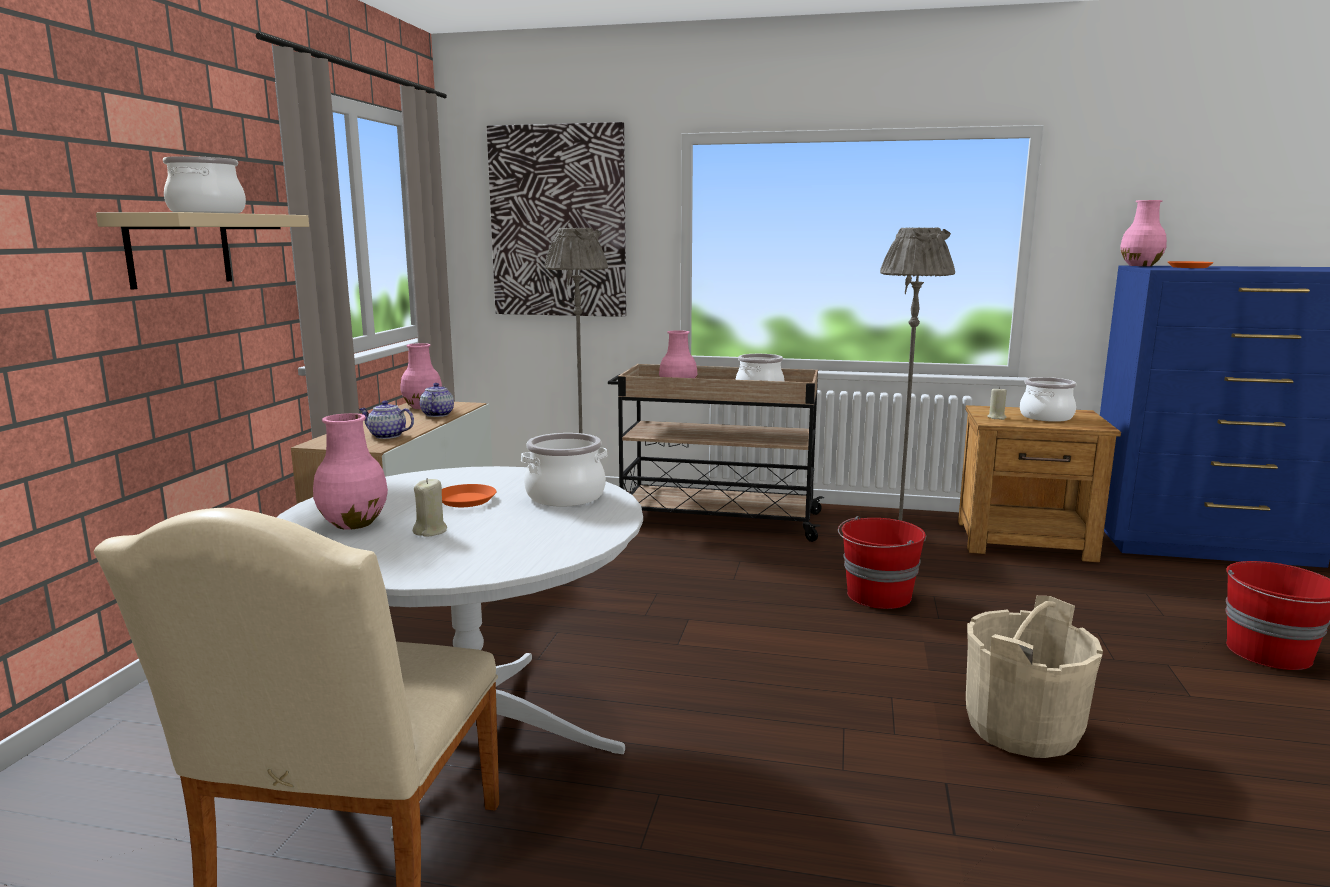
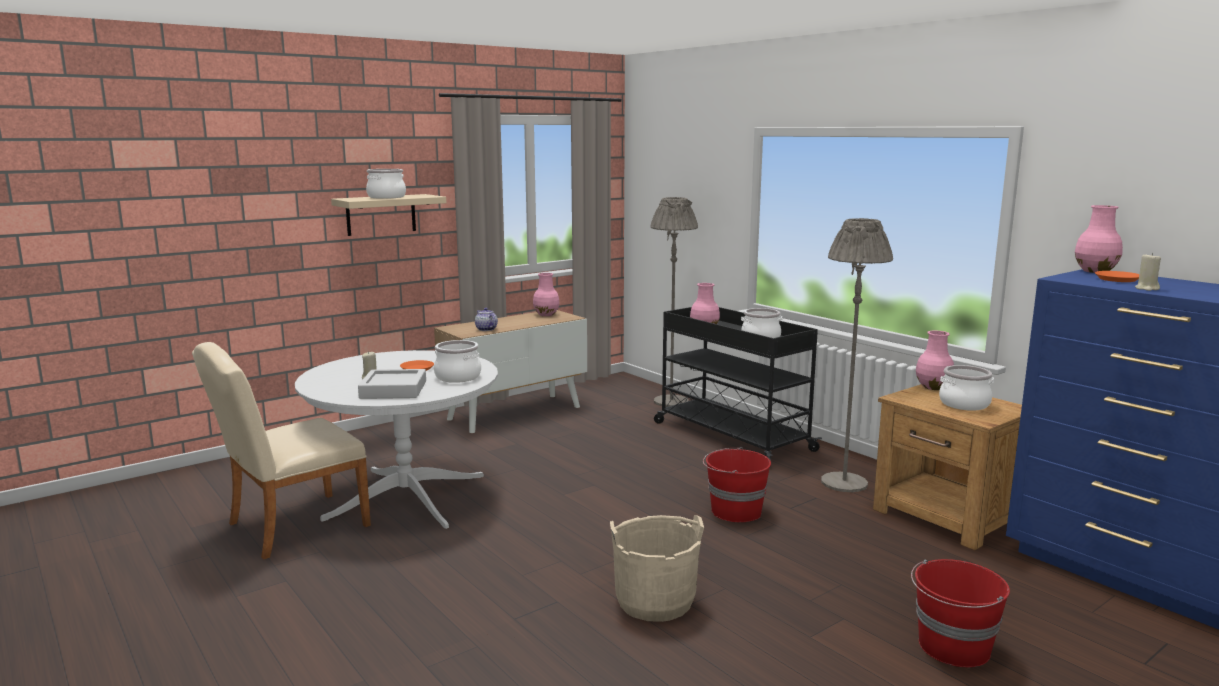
camera: 40 degrees right, 0 degrees up
(352, 524) = (355, 368): pink vase -> pink vase (932, 387)
(437, 414) = (540, 321): teapot -> none
(523, 537) = (393, 390): none -> grey tray
(558, 222) = (682, 190): picture -> none
(714, 520) = (730, 436): beige cart -> black cart
(996, 417) = (916, 395): beige candle -> beige candle (1146, 288)

